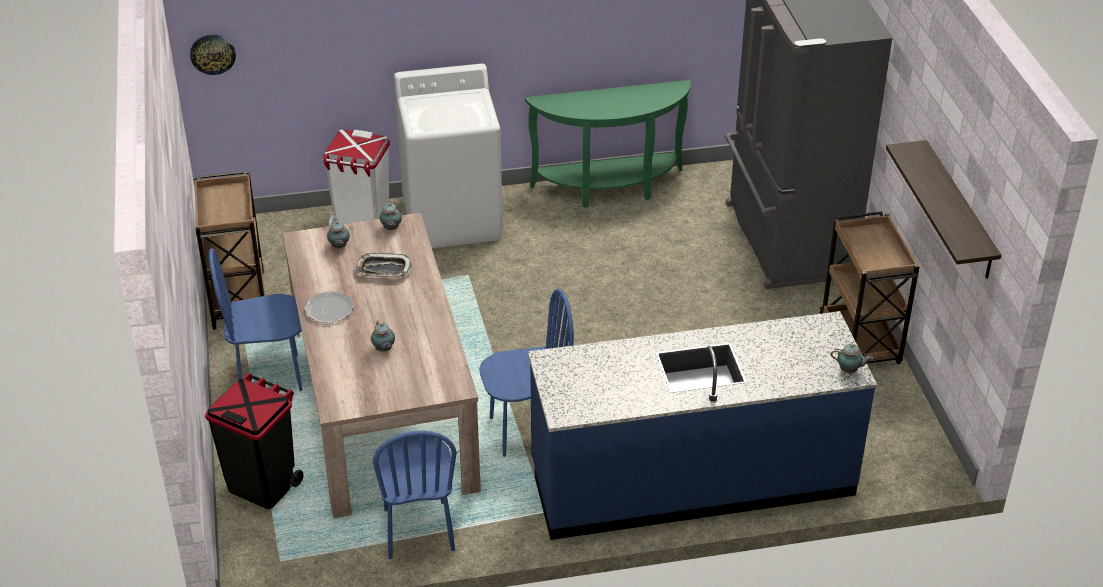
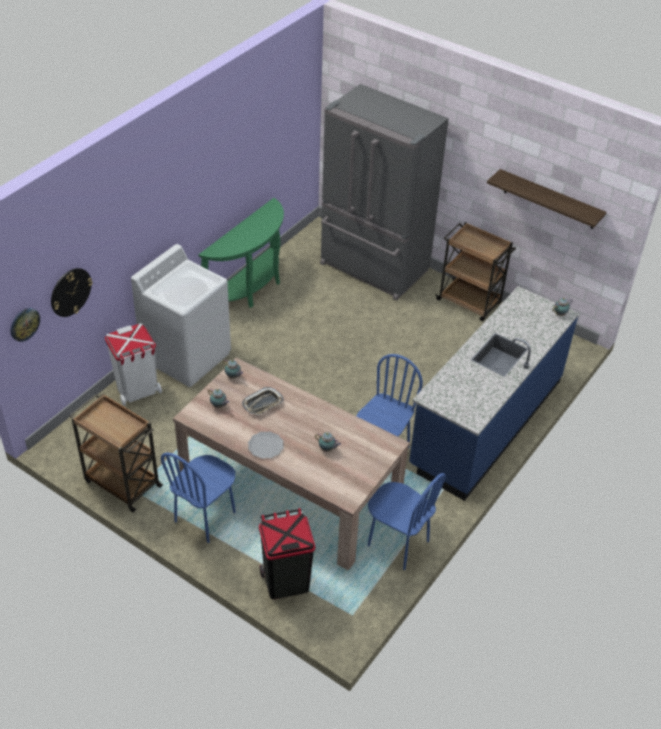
camera: 45 degrees left, 5 degrees up
(291, 46) = (70, 292): none -> wall clock

